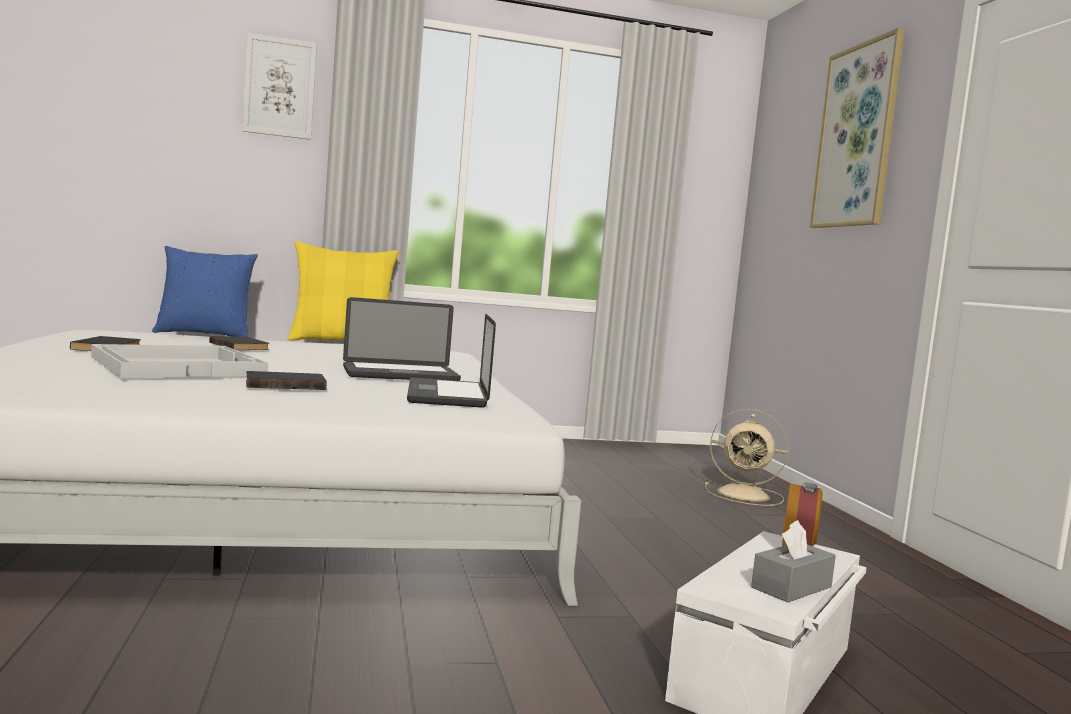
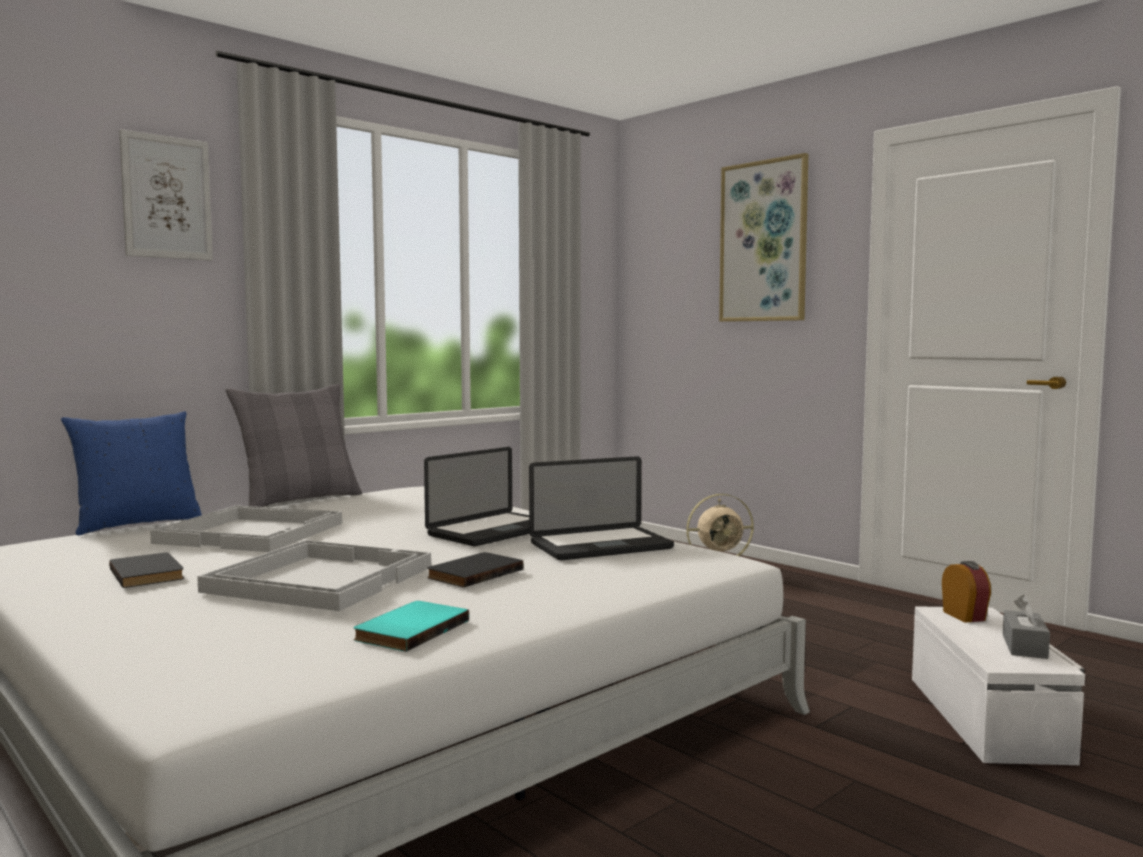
camera: 30 degrees left, 0 degrees up
(127, 394) = (409, 629): none -> turquoise book
(241, 346) = (253, 532): black book -> white tray
(341, 342) = (299, 500): yellow pillow -> grey pillow
(447, 395) = (601, 546): laptop -> laptop turned 75 degrees counterclockwise

